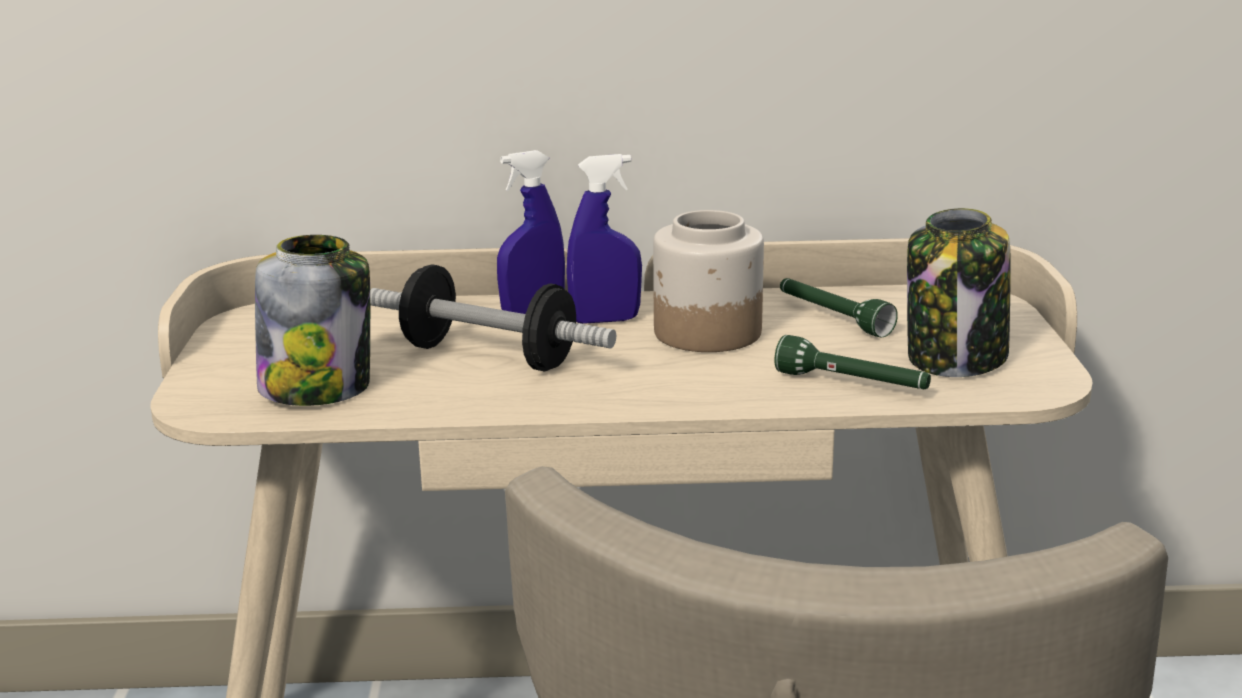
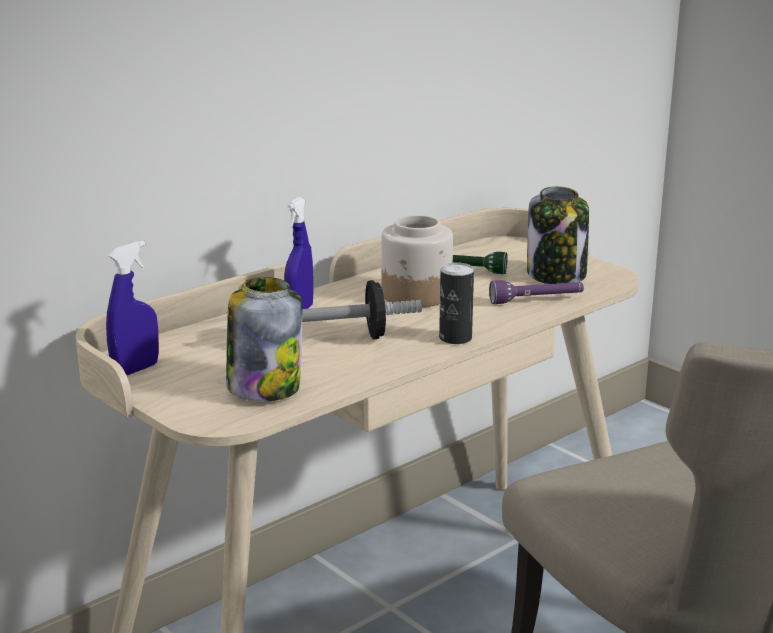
camera: 40 degrees left, 0 degrees up
(605, 320) = (348, 303): blue spray bottle -> blue spray bottle (136, 369)
(640, 400) = (455, 338): none -> can
(852, 385) = (536, 300): green flashlight -> purple flashlight

